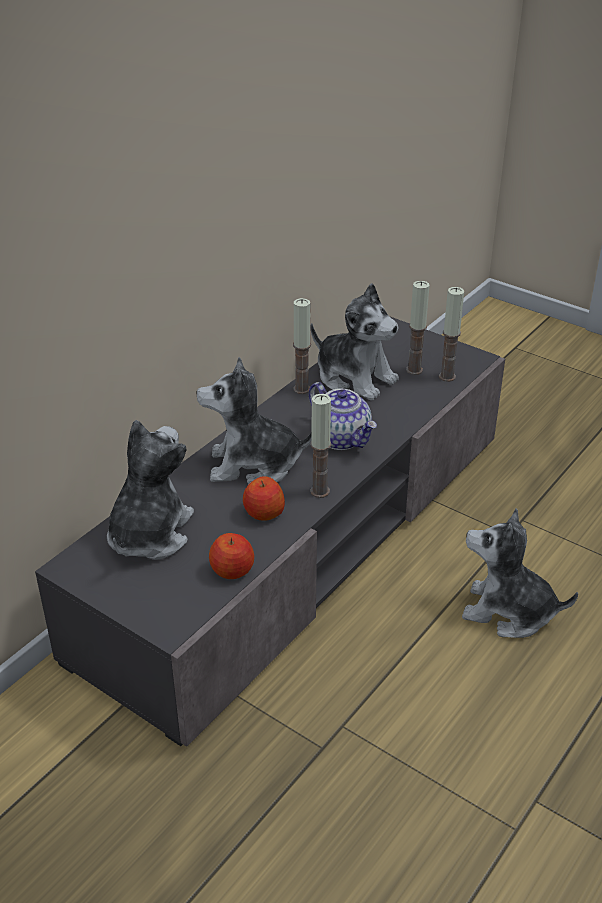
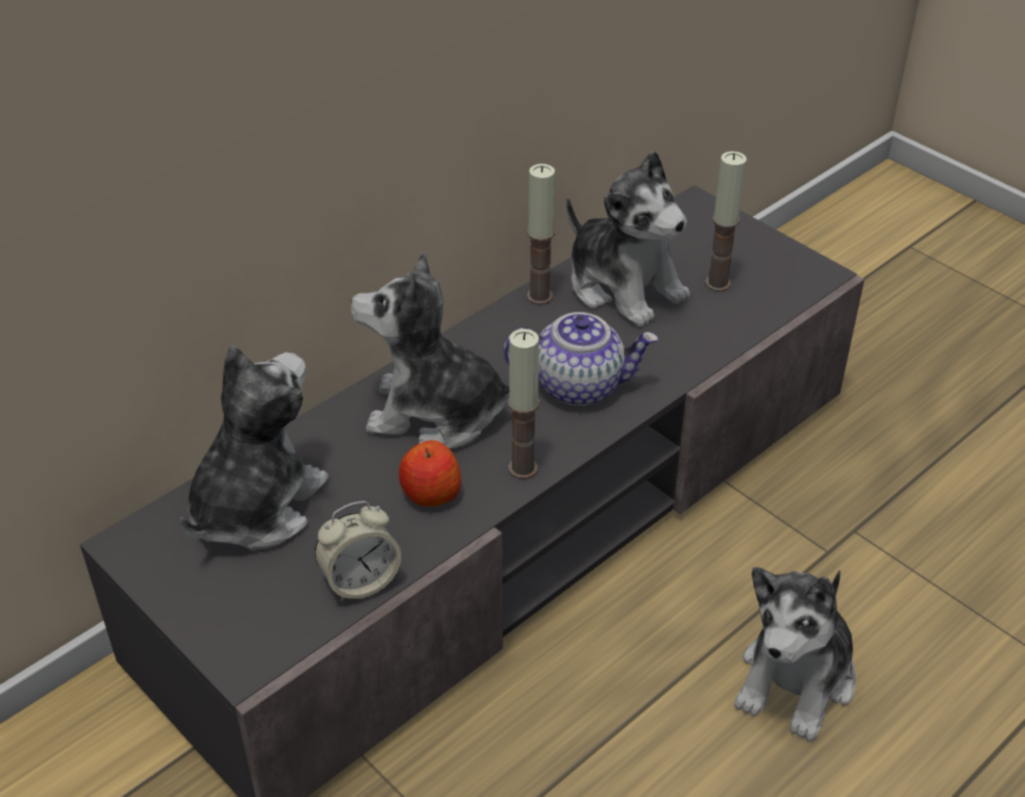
camera: 10 degrees right, 5 degrees up
(232, 570) = (360, 581): apple -> alarm clock
(342, 438) = (579, 384): teapot -> teapot turned 60 degrees counterclockwise
(447, 376) = (765, 300): candle -> none
(508, 612) = (796, 679): plush toy -> plush toy turned 90 degrees counterclockwise

